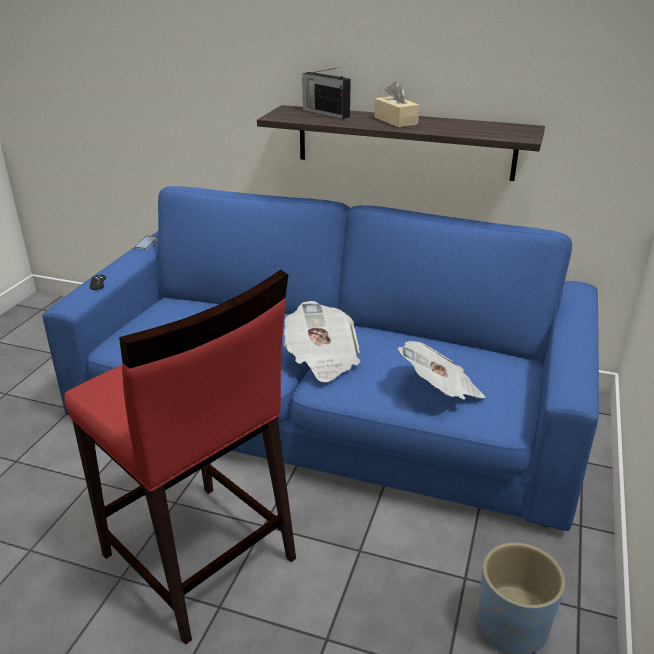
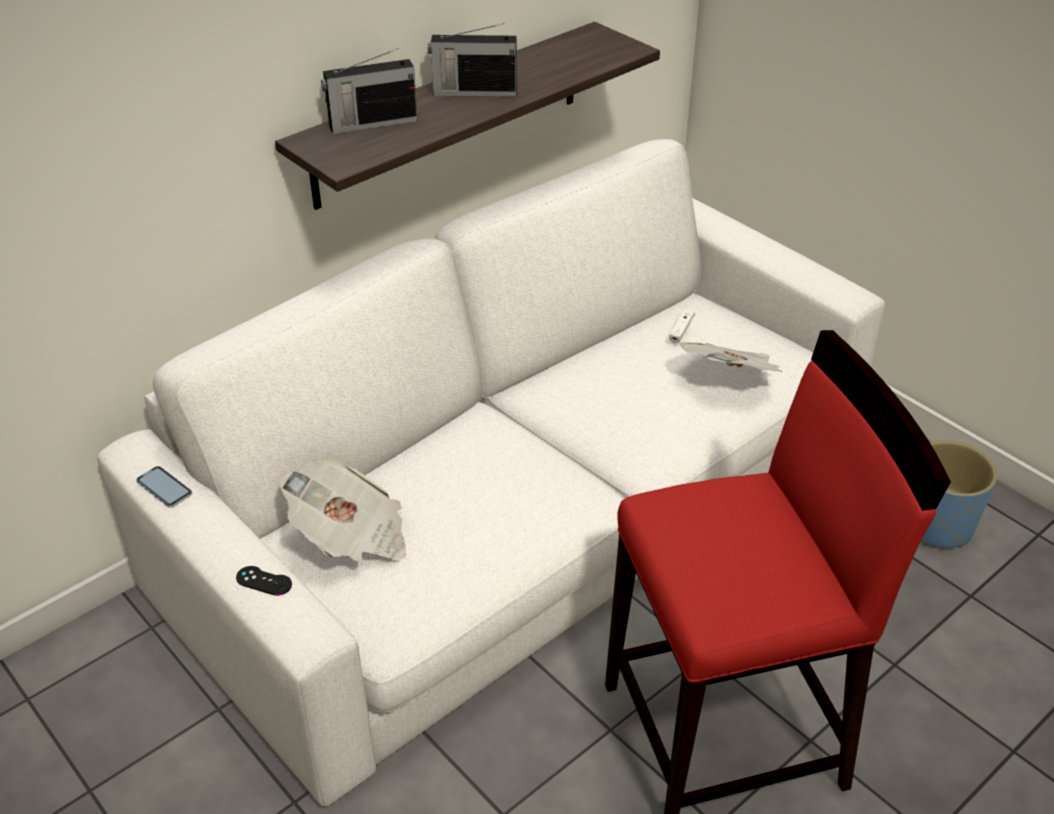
camera: 60 degrees left, 10 degrees up
(322, 359) = (599, 440): newspaper -> newspaper (351, 536)
(327, 408) = (526, 511): blue sofa -> white sofa
(395, 121) = (473, 92): beige tissue box -> radio
(471, 358) = (681, 330): none -> white game controller

